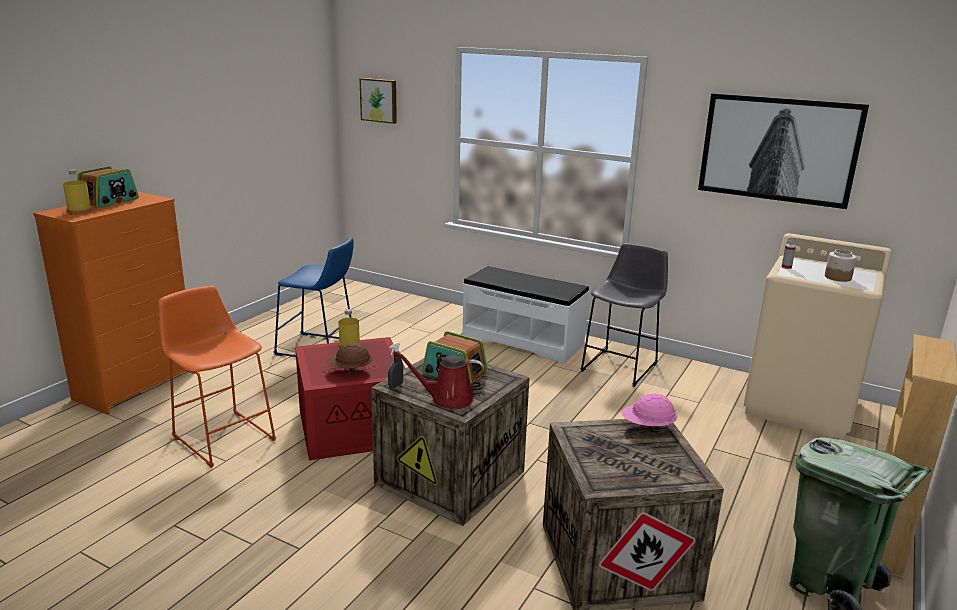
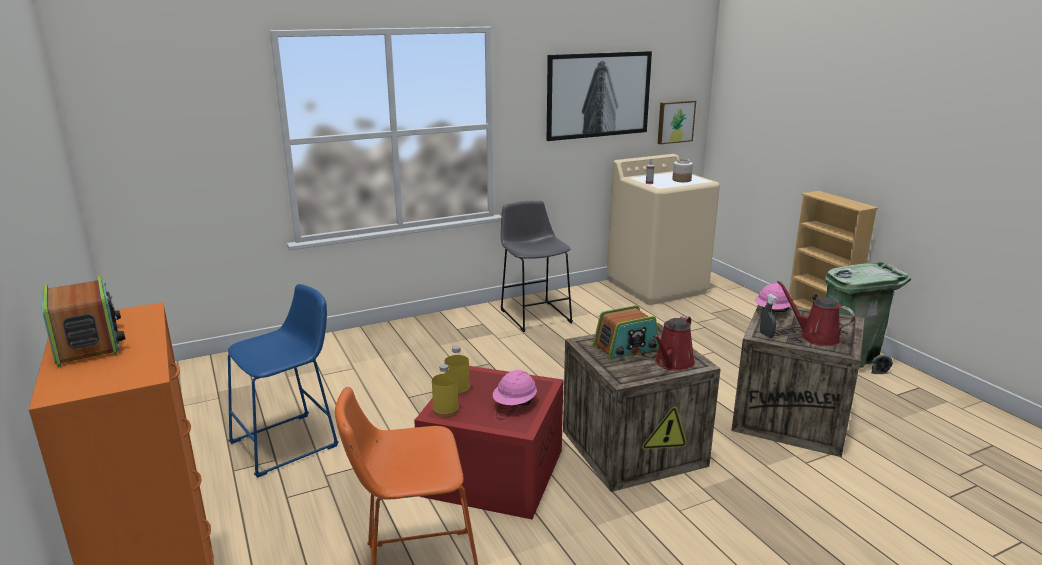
camera: 55 degrees left, 0 degrees up
(79, 211) = (108, 370): yellow bottle -> yellow bottle (445, 410)
(350, 371) = (515, 404): brown hard hat -> pink hard hat
(379, 100) = (152, 112): picture -> picture (675, 121)
(395, 386) = (626, 378): grey spray bottle -> grey spray bottle (766, 335)
(523, 340) = (436, 333): white bench -> none
(613, 462) = (815, 337): none -> red watering can

